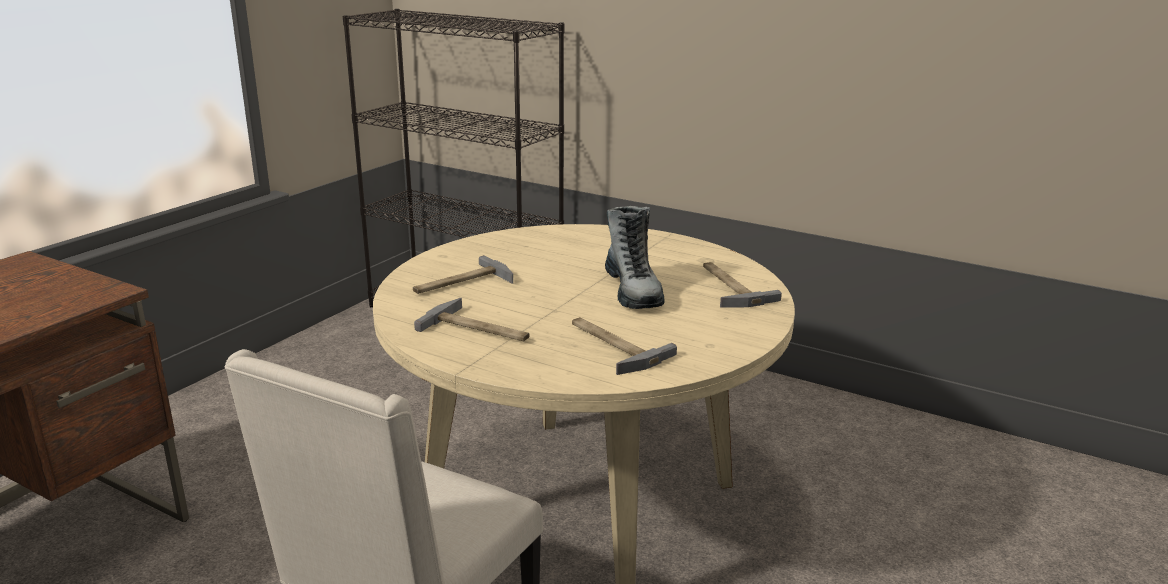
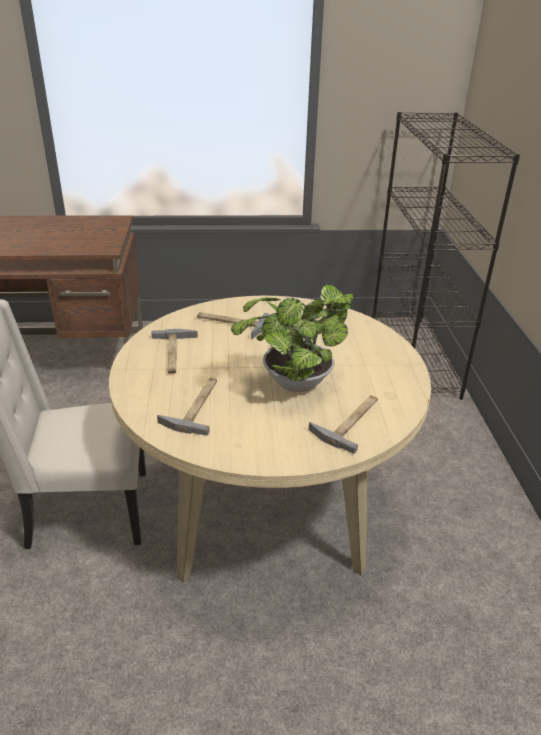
camera: 55 degrees right, 10 degrees up
(633, 291) = (292, 384): boot -> potted plant

